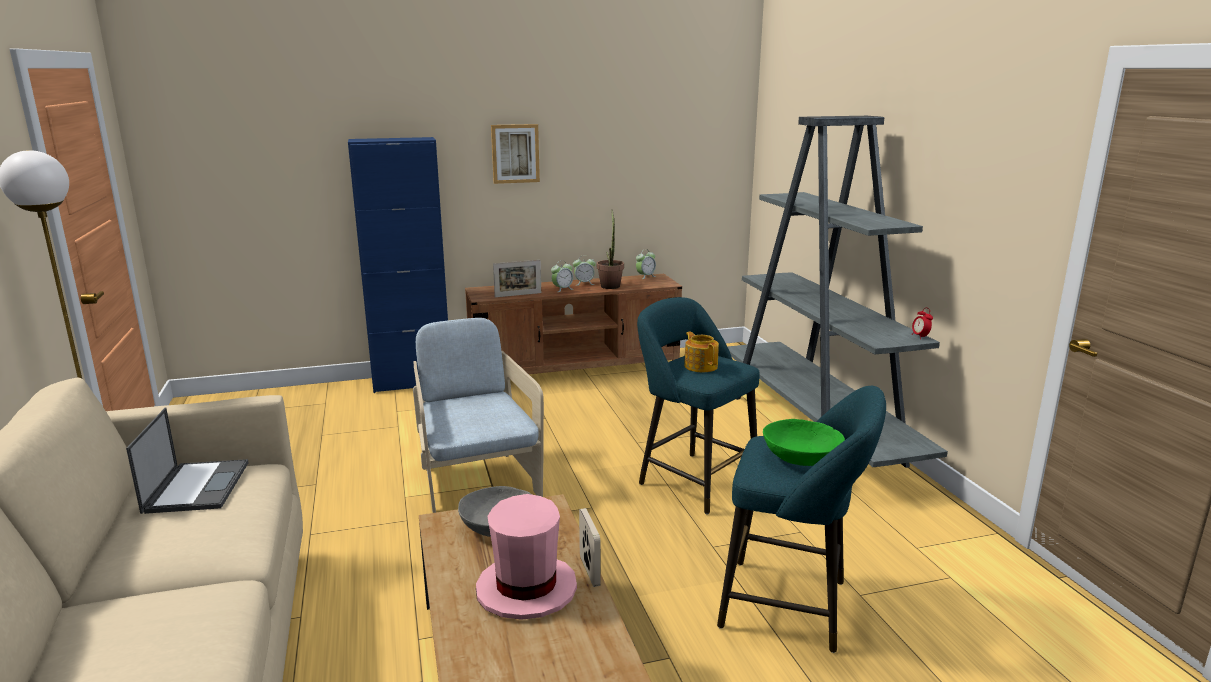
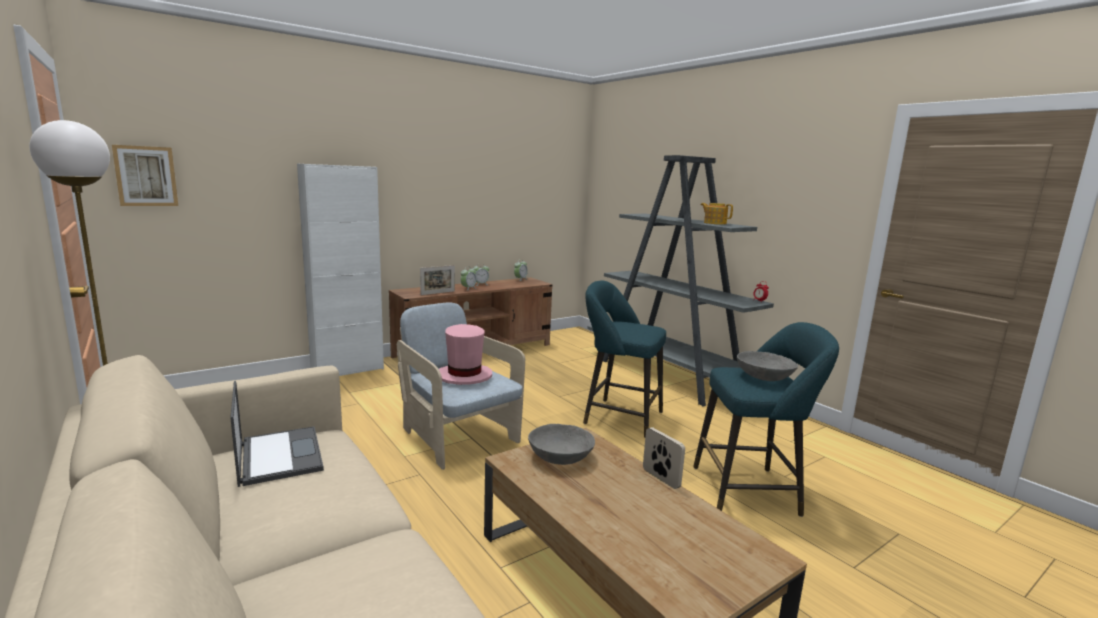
camera: 20 degrees left, 5 degrees down
(412, 382) = (347, 370): blue cabinet -> white cabinet
(515, 153) = (428, 183): picture -> picture (146, 176)
(526, 589) = (627, 499): pink hat -> pink hat (464, 376)
(610, 285) = (501, 285): potted plant -> none
(700, 366) = (630, 328): teapot -> teapot (714, 223)
(801, 457) = (764, 377): green bowl -> grey bowl

